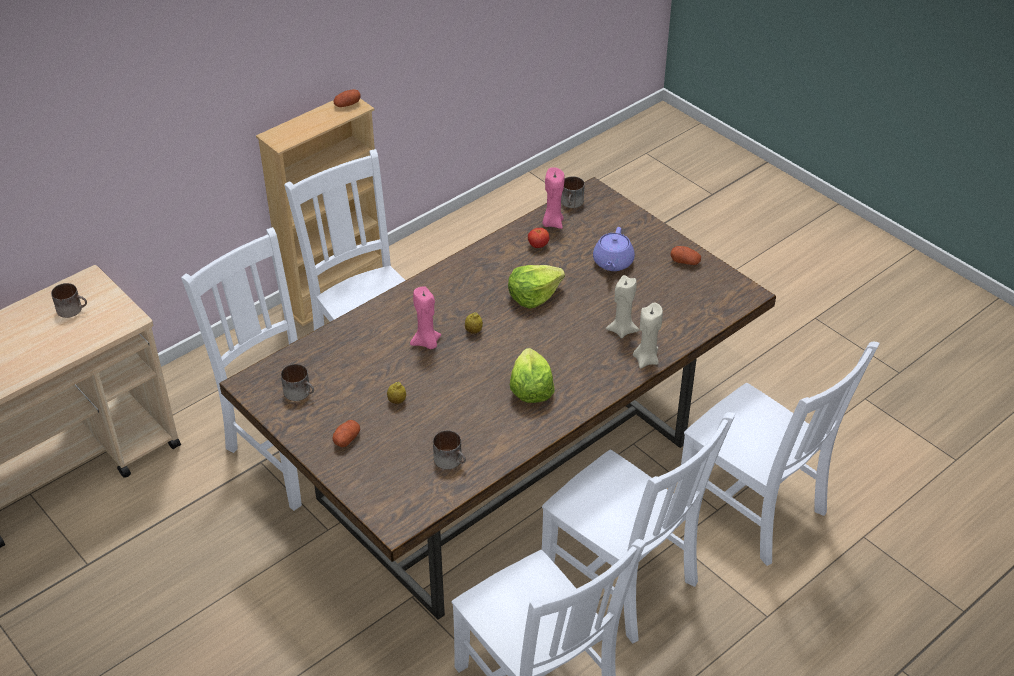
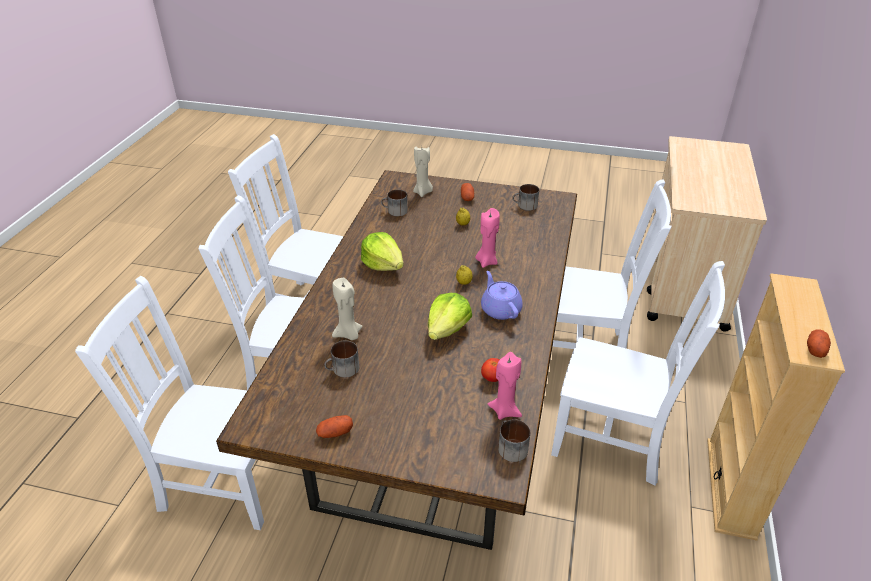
camera: 145 degrees right, 5 degrees down
(73, 309) = (724, 195): mug -> mug (343, 370)
(612, 263) = (407, 394): purple teapot -> purple teapot (500, 309)
(646, 359) = (311, 320): beige candle -> beige candle (423, 192)

